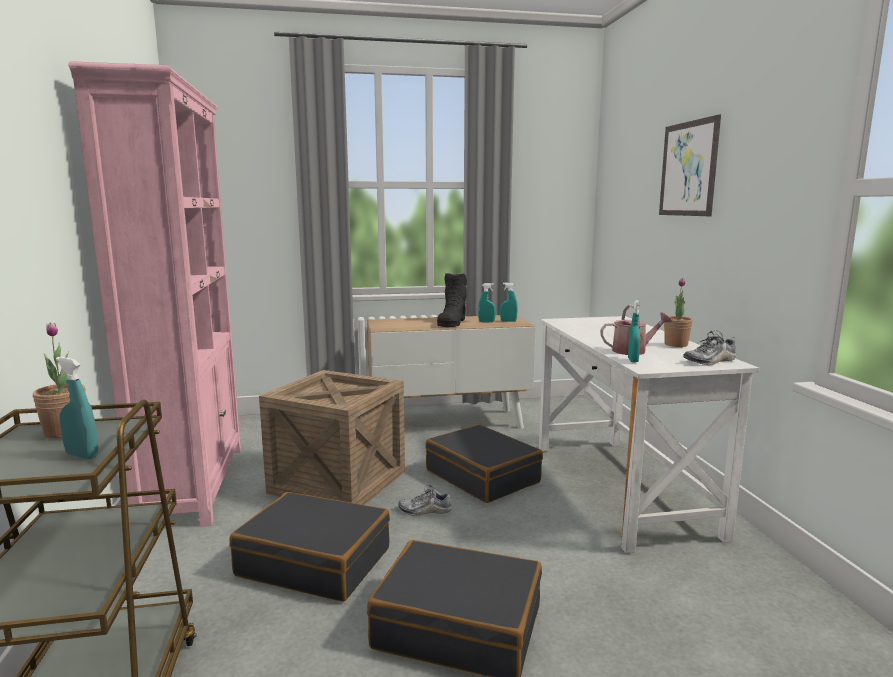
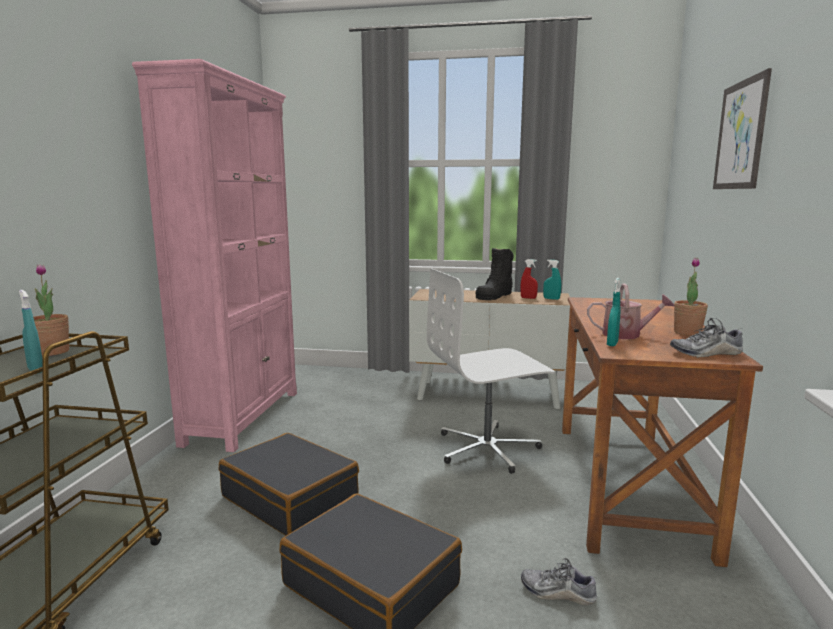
camera: 20 degrees right, 0 degrees up
(338, 482) = (354, 432): crate -> none
(425, 510) = (413, 471): shoe -> shoe (557, 592)
(483, 476) = (488, 448): black suitcase -> white office chair
(486, 322) = (528, 298): turquoise spray bottle -> red spray bottle
(621, 488) = (627, 484): white desk -> brown desk

